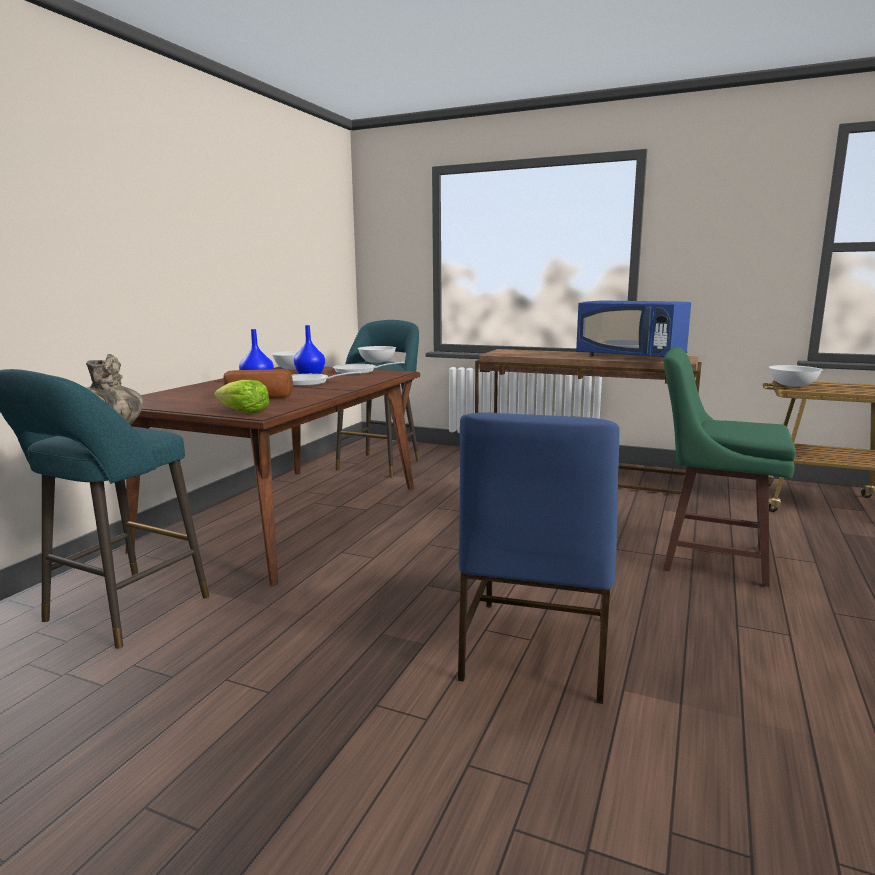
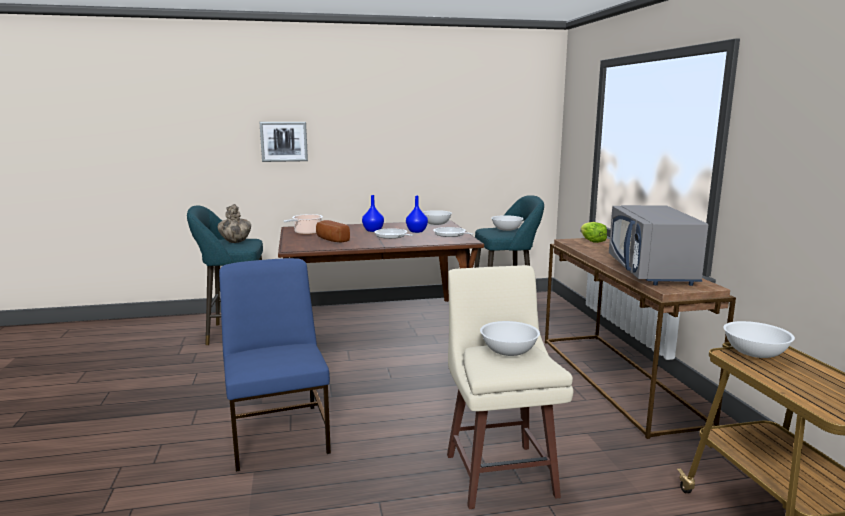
camera: 55 degrees right, 0 degrees up
(72, 244) = (284, 141): none -> picture
(181, 401) = (306, 233): none -> cooking pot
(244, 412) = (293, 246): lettuce -> lettuce (592, 241)
(535, 649) = (279, 434): blue chair -> blue chair turned 90 degrees clockwise
(631, 357) = (651, 272): blue microwave -> grey microwave
(710, 558) = (500, 473): green stool -> beige stool
(731, 425) = (508, 351): none -> white bowl

